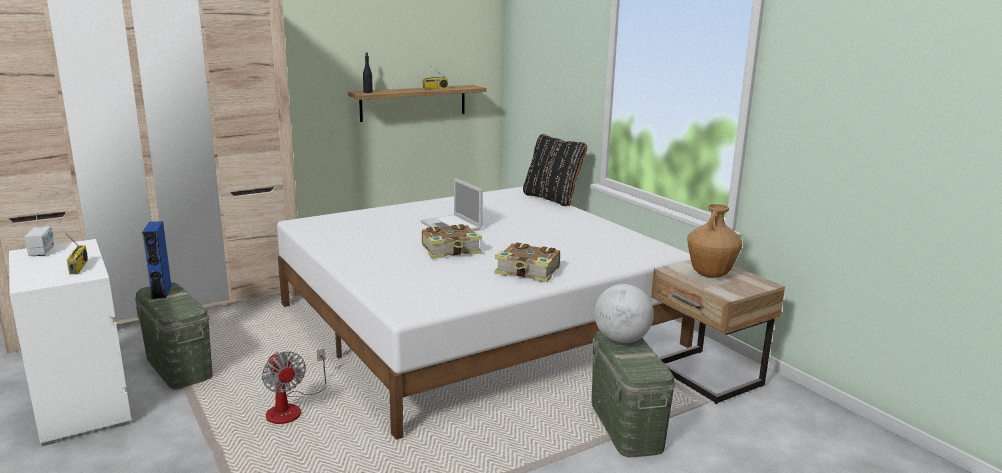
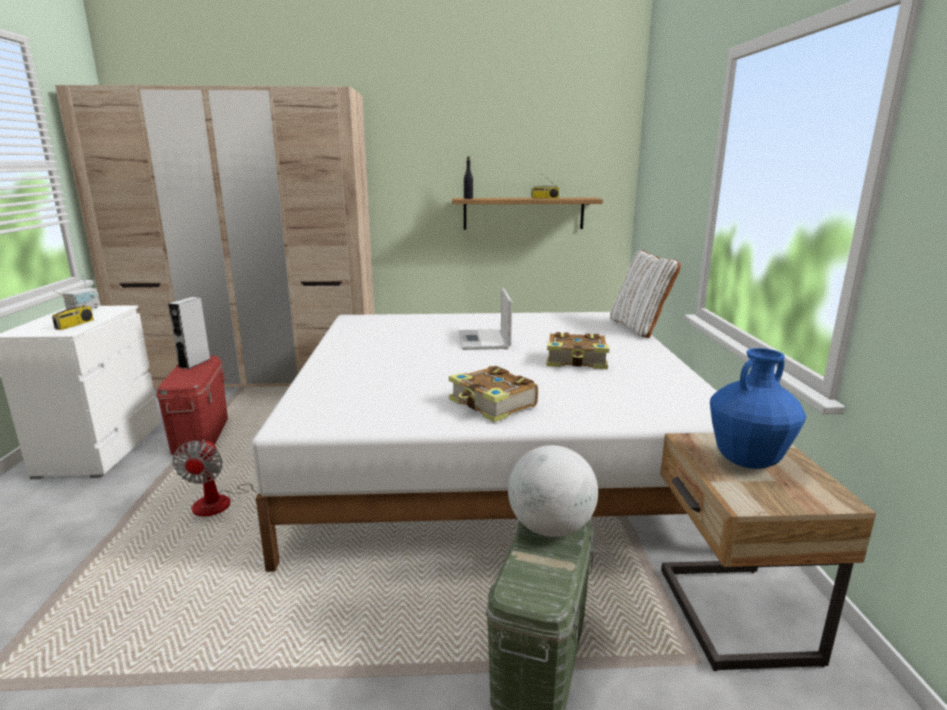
camera: 30 degrees right, 0 degrees up
(161, 292) = (194, 363): blue speaker -> grey speaker
(178, 366) = (200, 434): green storage box -> red storage box
(451, 250) = (445, 365): book -> book (577, 361)
(552, 198) = (639, 327): black pillow -> white pillow
(710, 275) = (746, 461): brown vase -> blue vase

